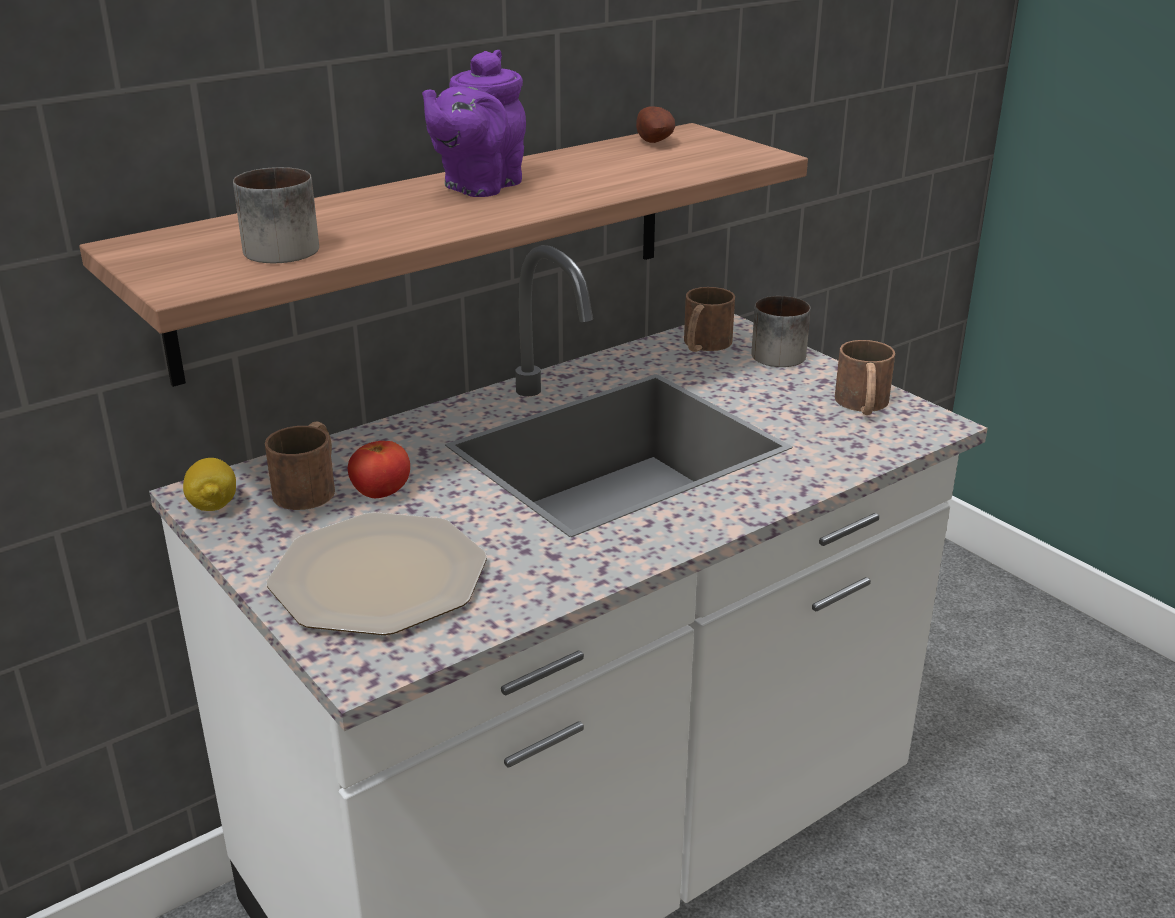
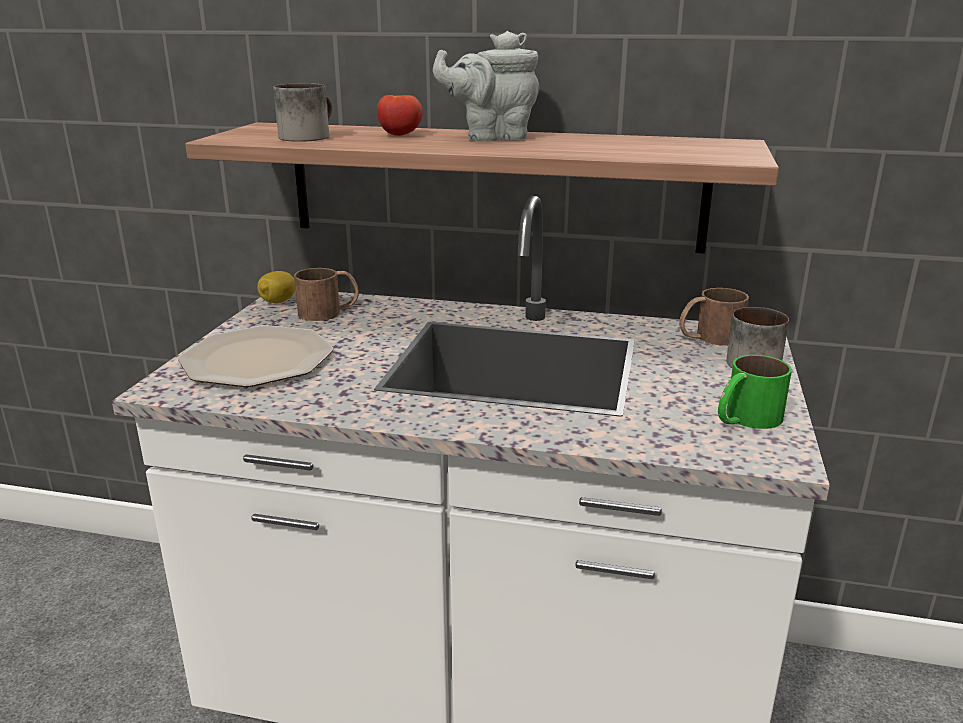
camera: 50 degrees right, 5 degrees down
(381, 493) = (346, 328): tomato -> tomato (400, 135)
(478, 187) = (492, 137): purple teapot -> grey teapot
(655, 141) = (689, 141): potato -> none
(863, 405) = (745, 419): brown mug -> green mug

